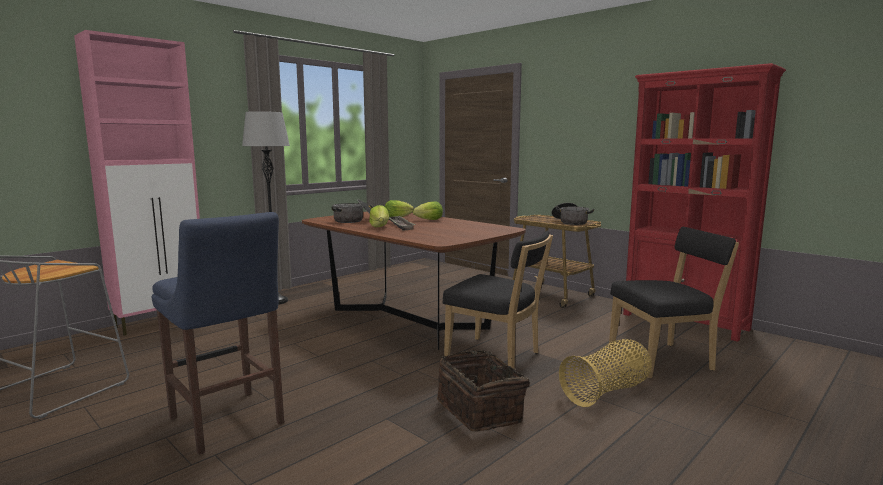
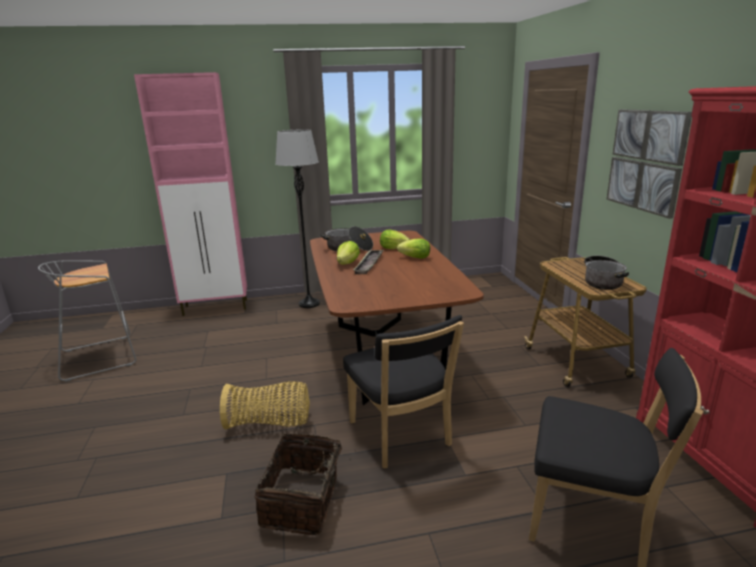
camera: 35 degrees right, 10 degrees up
(228, 423) = (136, 429): blue stool -> none
(578, 134) = (646, 160): none -> picture
(607, 392) = (452, 537): basket -> basket (270, 423)

